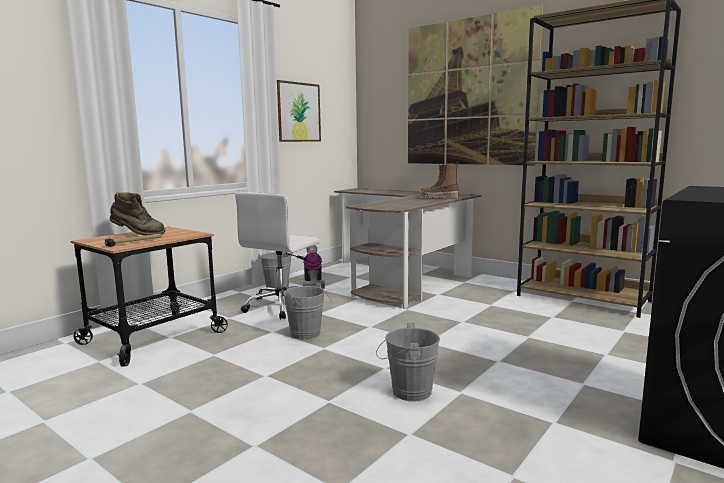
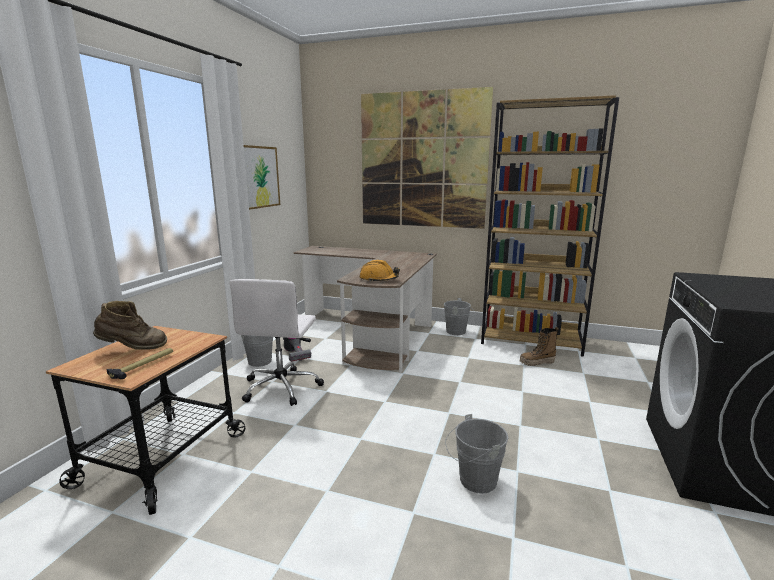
camera: 20 degrees left, 5 degrees up
(308, 335) = (333, 423): grey bucket -> grey bucket (458, 332)
(386, 206) = (378, 279): none -> orange hard hat
(439, 198) = (408, 261): boot -> boot (537, 362)

